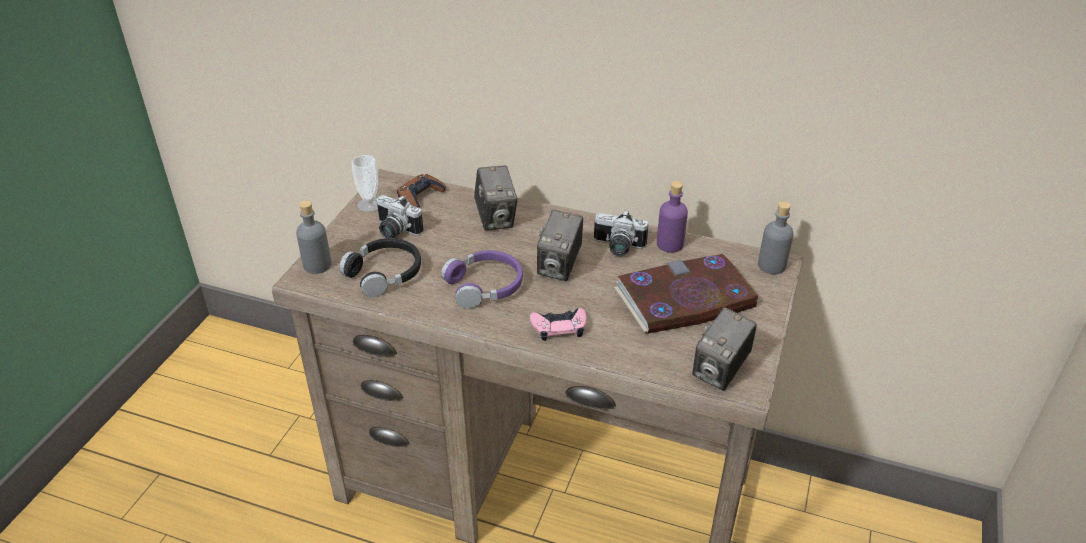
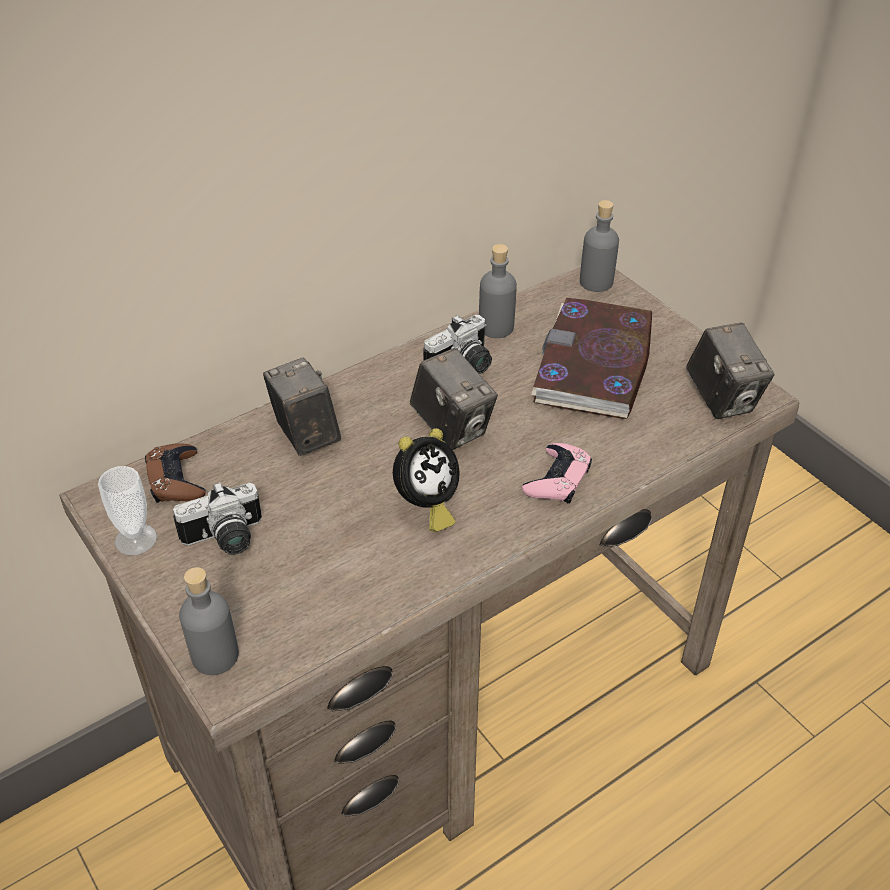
camera: 55 degrees left, 5 degrees up
(384, 273) = (307, 590): black headphones -> none
(485, 286) = (426, 506): purple headphones -> alarm clock
(496, 219) = (305, 434): camera -> camera turned 135 degrees counterclockwise
(670, 244) = (496, 327): purple bottle -> grey bottle

